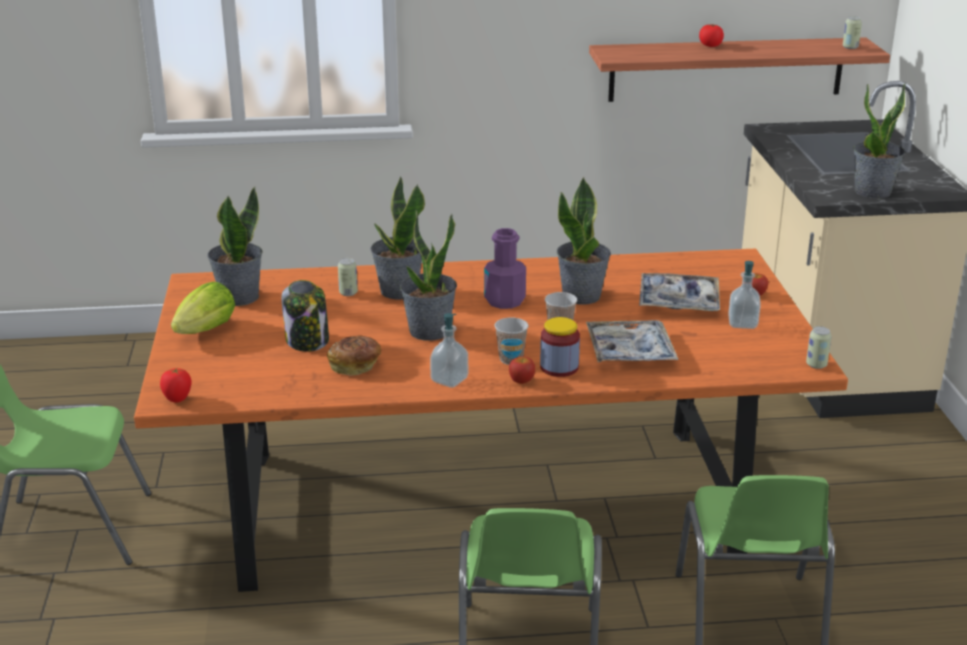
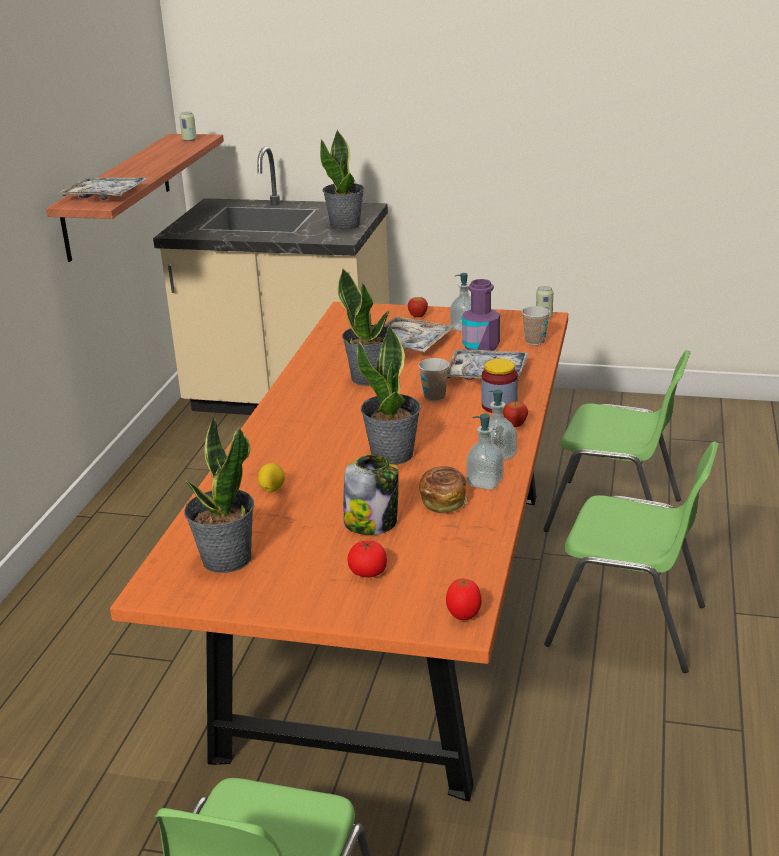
camera: 70 degrees left, 0 degrees up
(206, 330) = (300, 587): lettuce -> none
(348, 293) = (272, 489): can -> lemon
(395, 380) = (484, 482): none -> soap dispenser
(399, 291) = (290, 460): potted plant -> none
(505, 301) = (354, 411): purple bottle -> purple bottle (481, 346)
(511, 359) = (473, 424): cup -> cup (535, 341)
(637, 54) = (105, 196): none -> tray
(710, 45) = (119, 173): tomato -> tomato (368, 572)

